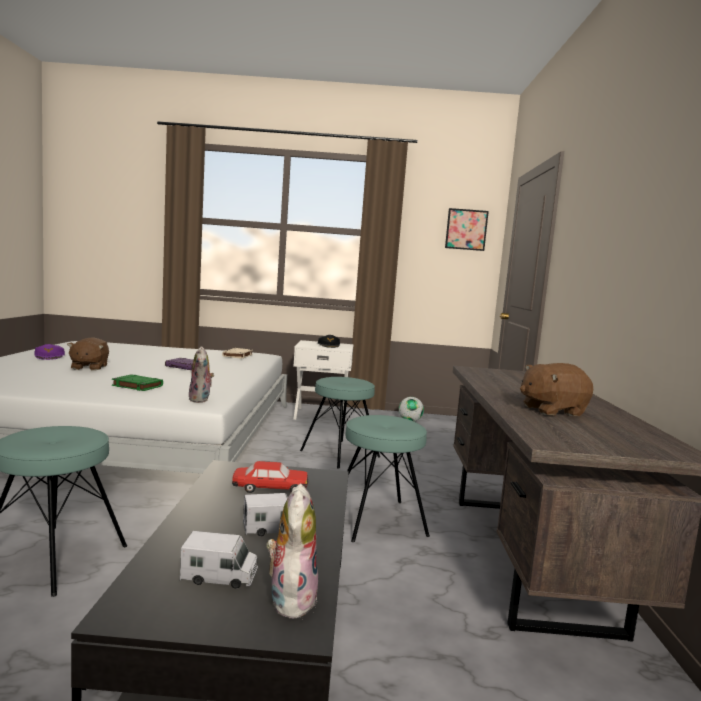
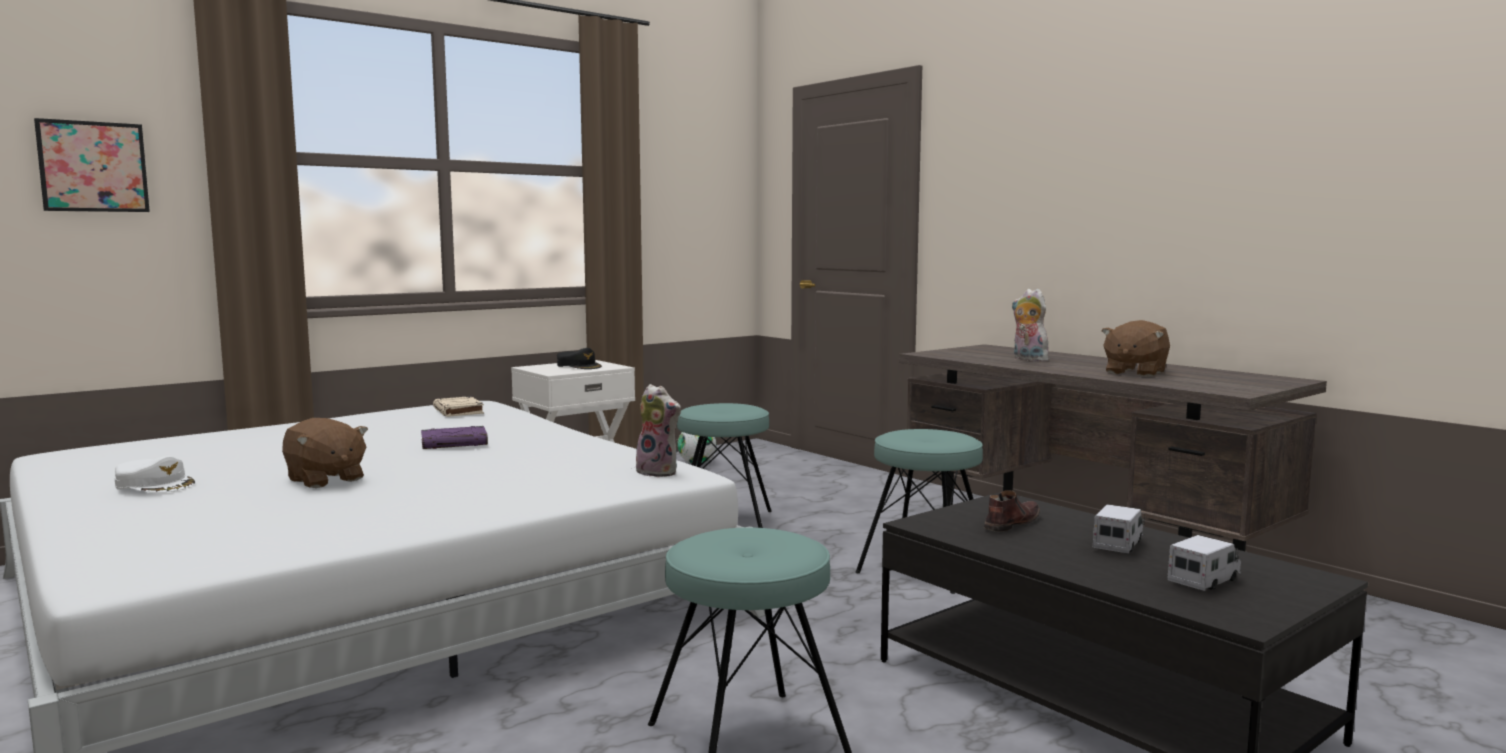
camera: 40 degrees left, 0 degrees up
(49, 356) = (155, 485): purple cap -> white cap
(137, 386) = (511, 481): green book -> none
(270, 488) = (1011, 523): toy car -> brown shoe
(290, 597) = (1266, 570): plush toy -> plush toy (1027, 360)
(466, 229) = (714, 161): picture -> picture (93, 166)

